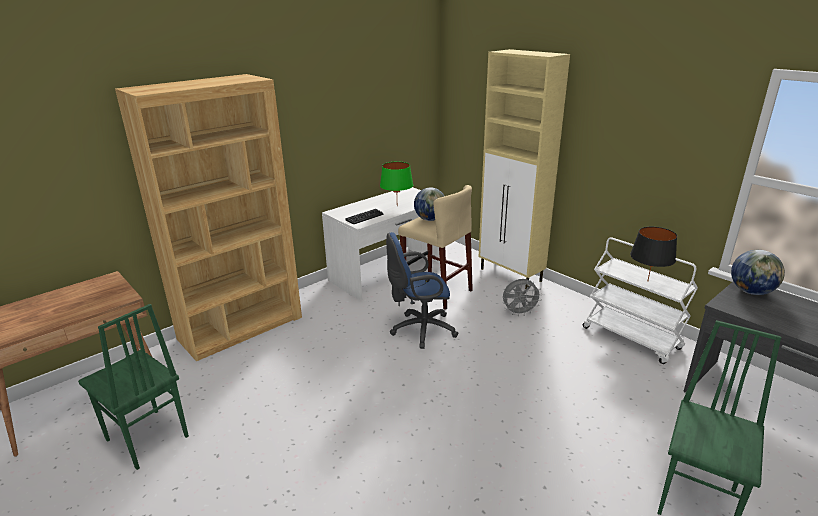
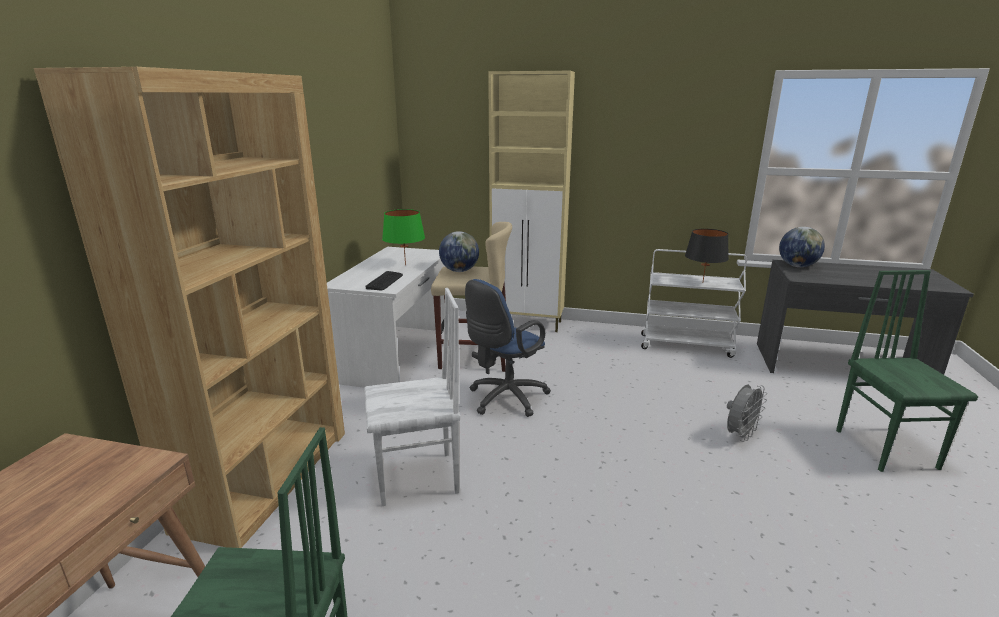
camera: 35 degrees left, 5 degrees down
(310, 361) = (418, 479): none -> white chair
(519, 313) = (577, 353): grey fan -> grey fan (740, 435)

